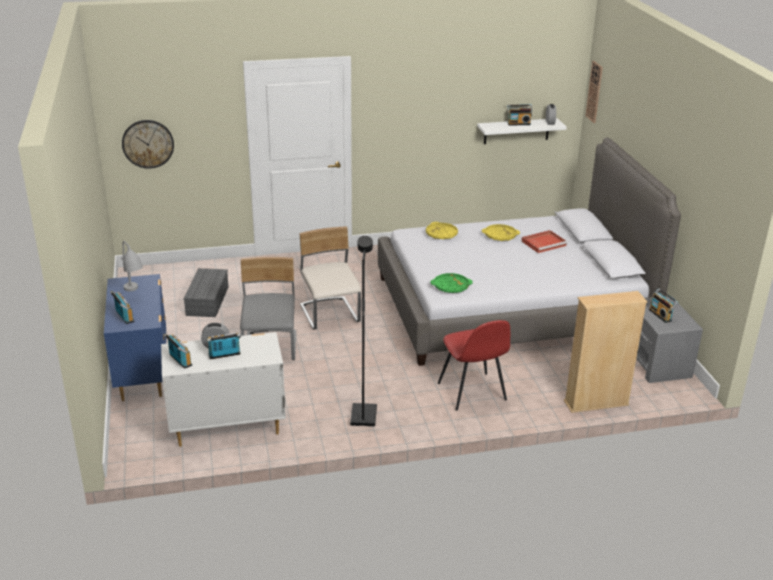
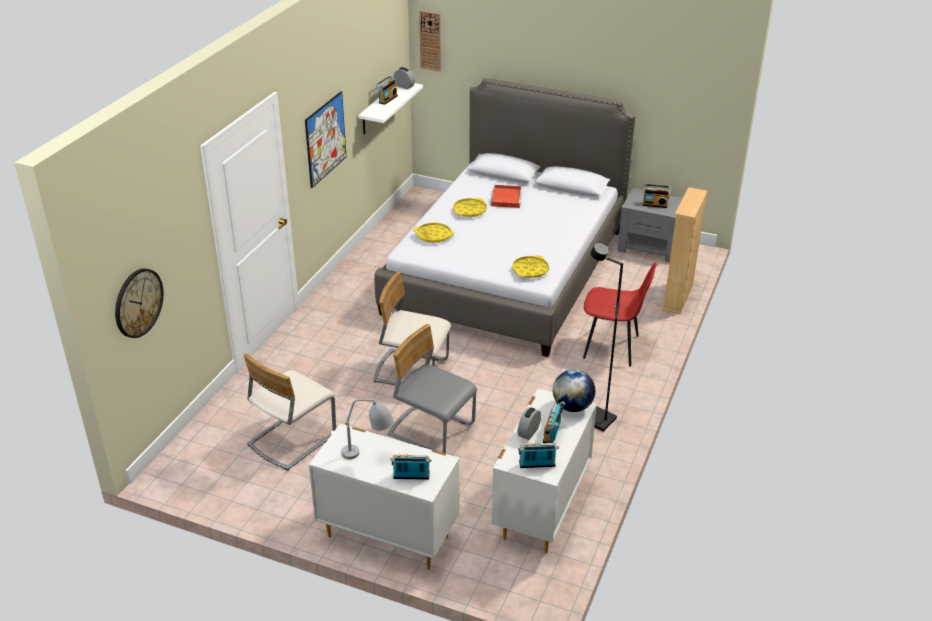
camera: 55 degrees left, 5 degrees up
(143, 372) = (387, 535): blue dresser -> white dresser
(207, 300) = (291, 439): grey storage box -> beige chair
(267, 353) = (572, 407): none -> globe
(419, 124) = (325, 139): none -> picture
(451, 286) = (530, 270): green tray -> yellow tray

